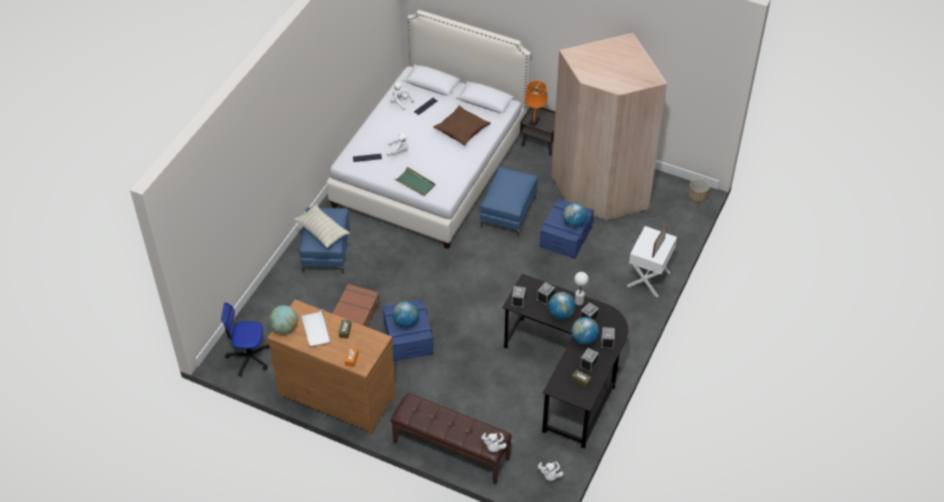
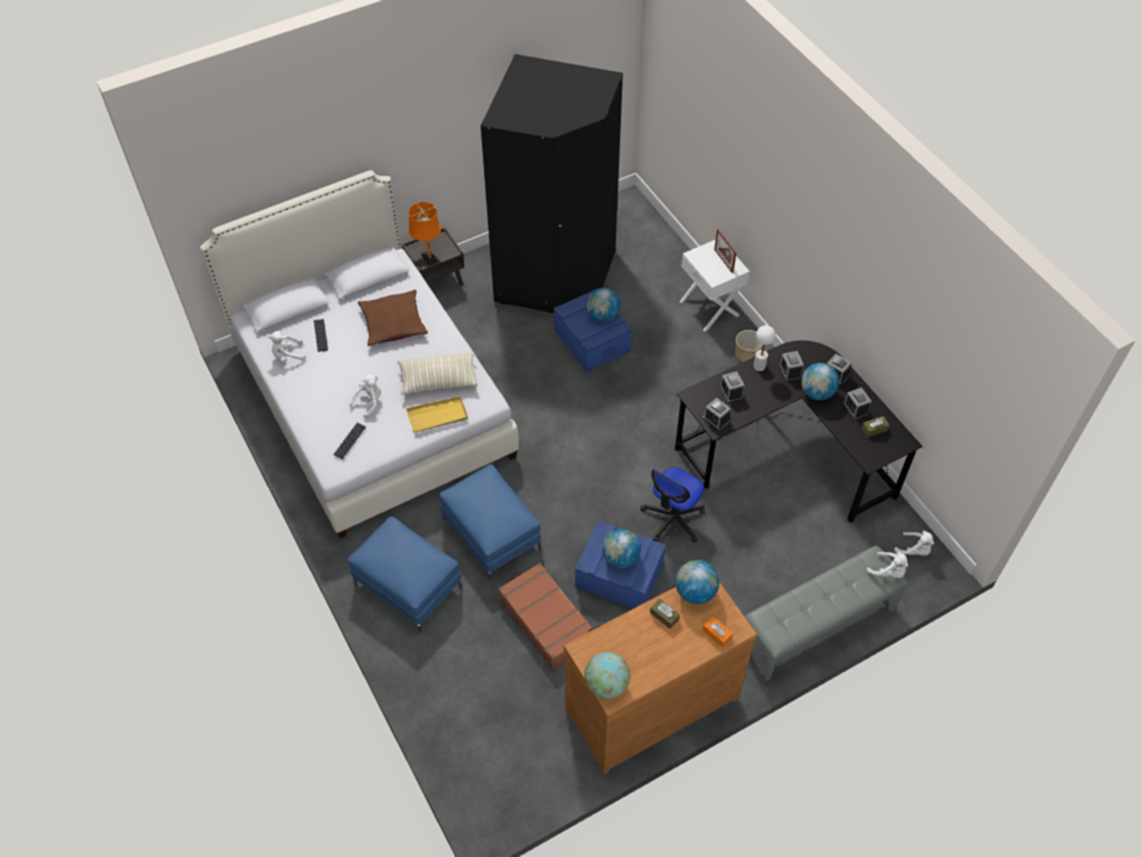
camera: 55 degrees left, 5 degrees up
(249, 357) = (512, 775): office chair -> office chair (673, 519)
(316, 330) = (637, 649): white tray -> none
(322, 231) = (409, 563): pillow -> pillow (438, 380)
(415, 183) = (437, 416): green tray -> yellow tray
(451, 450) = (818, 627): brown bench -> grey bench
(508, 212) = (511, 369): blue ottoman -> blue ottoman (491, 534)
(561, 314) = (765, 392): globe -> globe (695, 592)
(600, 191) = (553, 274): beige wardrobe -> black wardrobe
(697, 196) = (632, 204): planter -> planter (747, 355)

